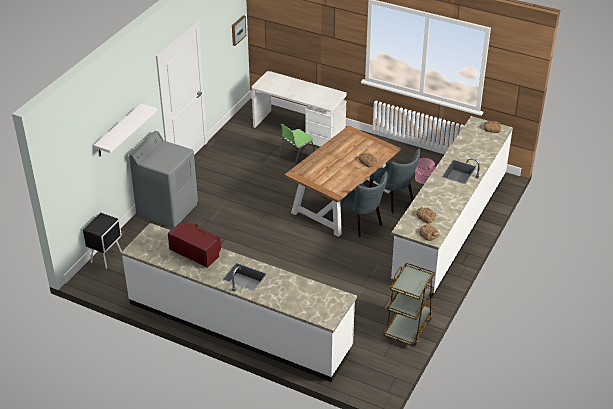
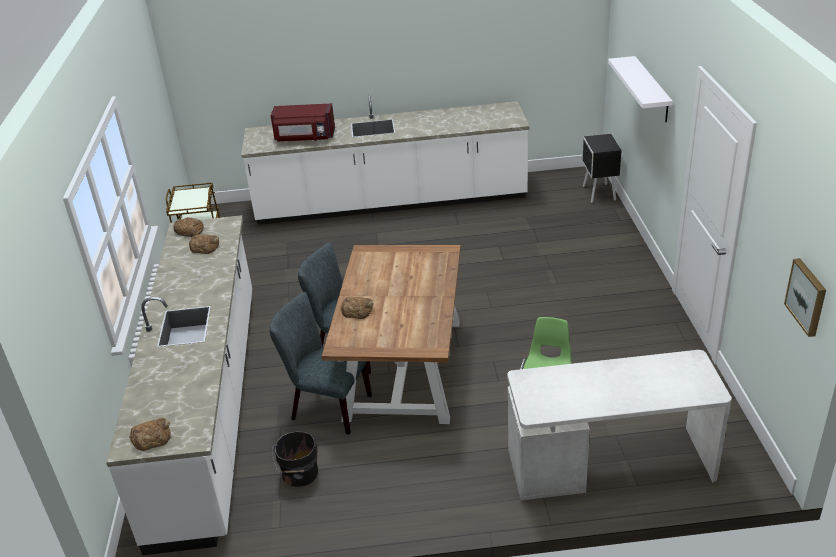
camera: 150 degrees right, 5 degrees down
(168, 209) = (615, 258): grey washing machine -> none
(196, 252) = (444, 125): red microwave -> red microwave (304, 138)
(424, 178) = (299, 474): pink bucket -> black bucket

